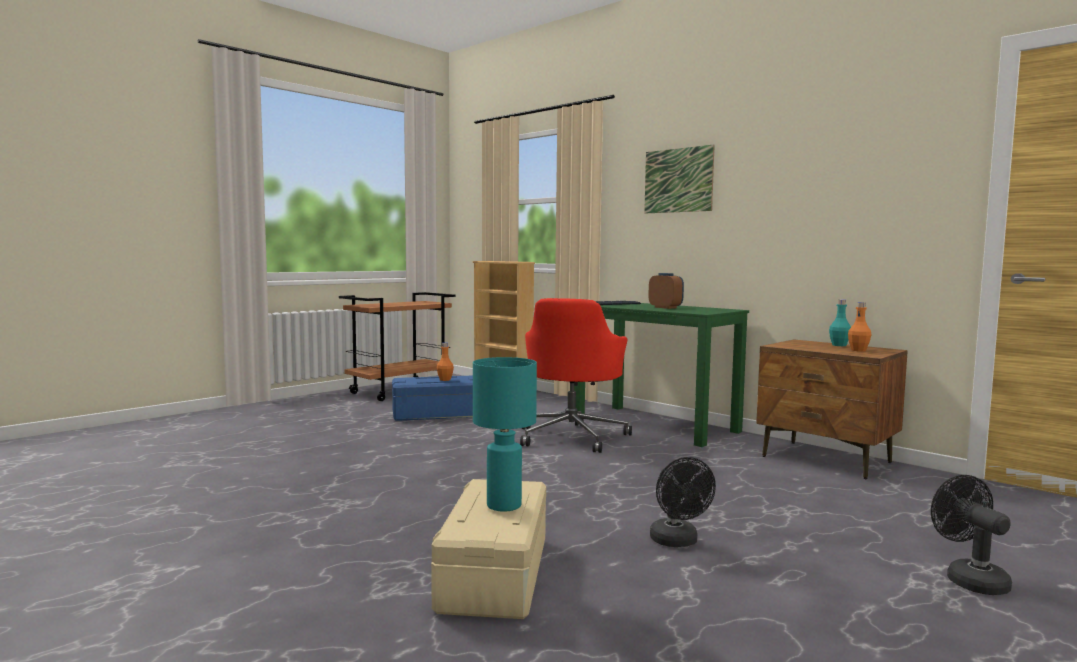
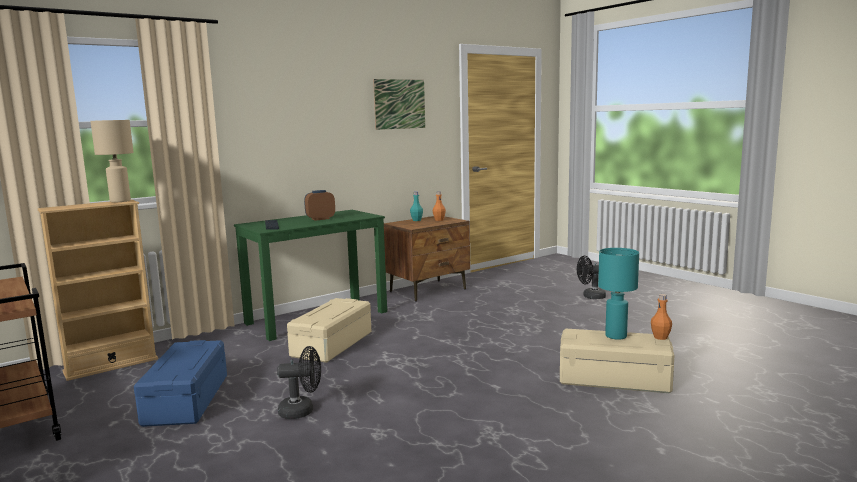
camera: 80 degrees left, 5 degrees up
(445, 379) = (193, 354): orange bottle -> orange bottle (660, 337)
(519, 261) = (119, 201): none -> beige table lamp
(572, 436) = (332, 345): red office chair -> beige storage box
(677, 542) = (560, 335): black fan -> black fan (302, 411)
(678, 180) = (282, 109): picture -> picture (399, 104)

